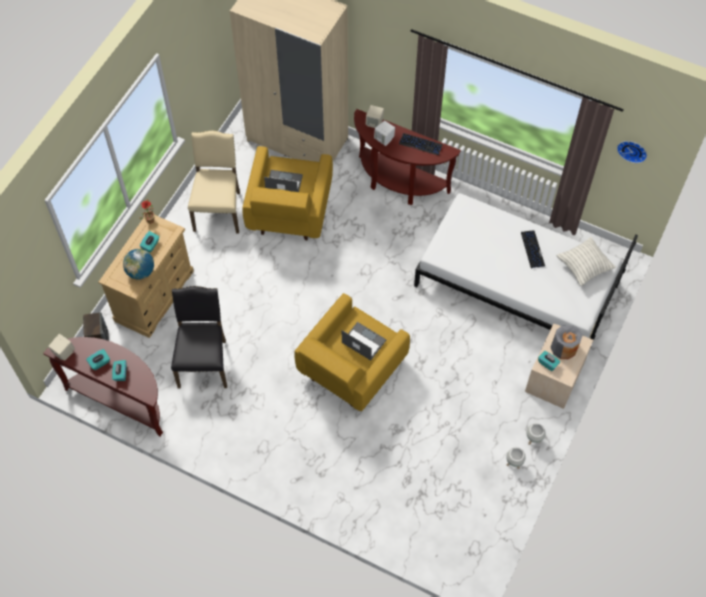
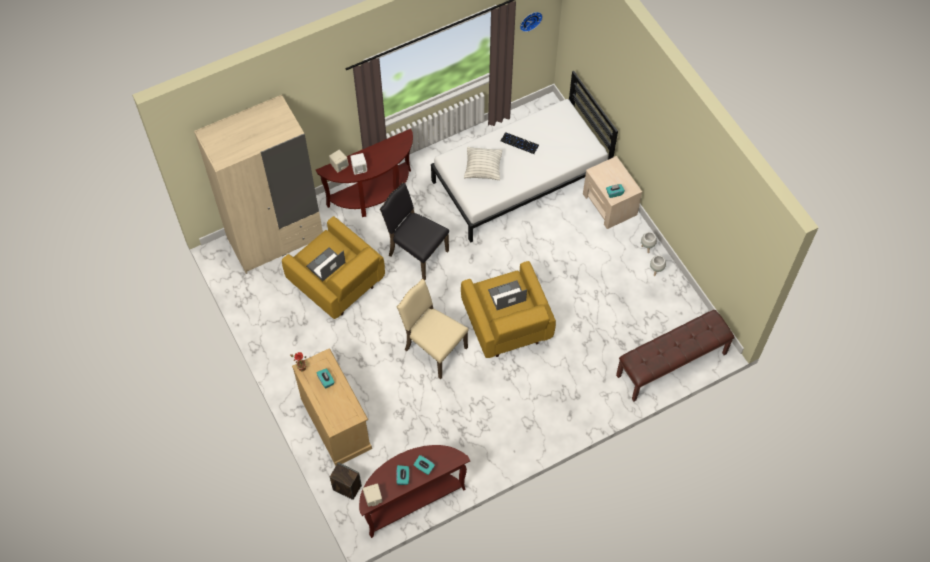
camera: 55 degrees left, 0 degrees up
(141, 272) = (345, 401): globe -> none
(204, 362) = (424, 422): black chair -> black chair (416, 253)
(218, 210) = (294, 332): beige chair -> beige chair (434, 349)
(419, 540) = (671, 365): none -> brown bench
(420, 144) = (384, 149): keyboard -> none
(564, 348) = (610, 176): grey vase -> none
(583, 267) = (557, 123): pillow -> pillow (483, 169)

